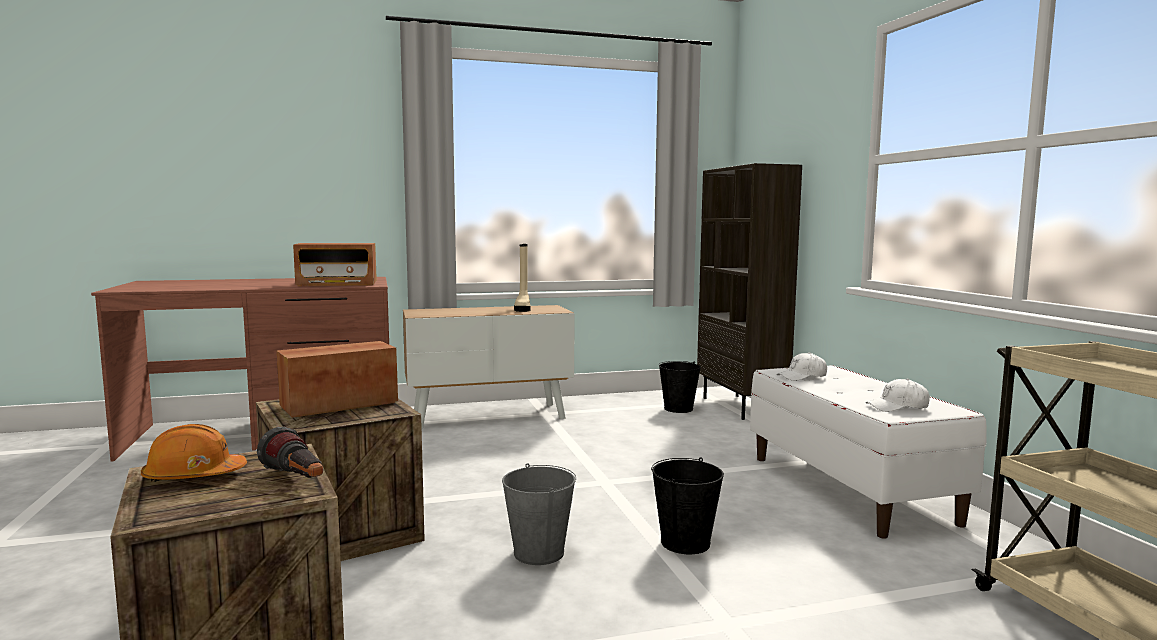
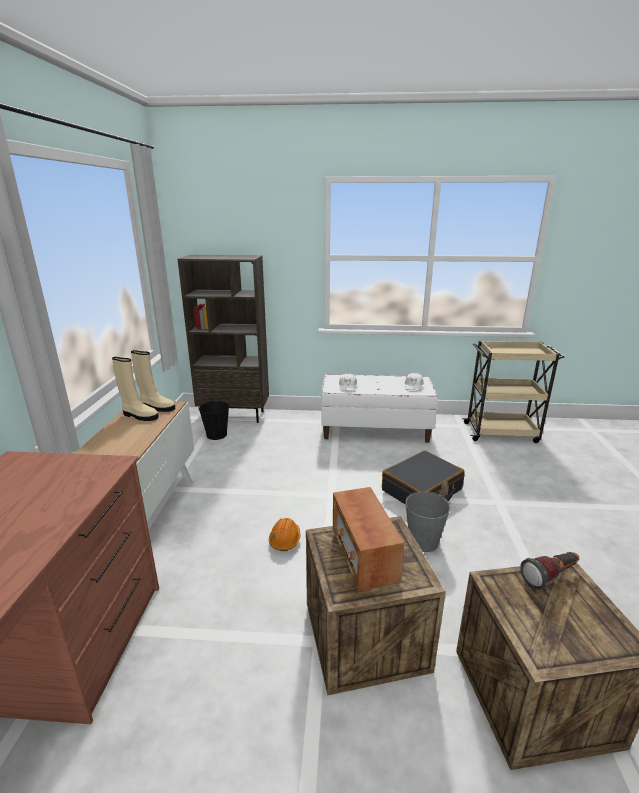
camera: 70 degrees left, 15 degrees up
(194, 476) = (551, 632): orange hard hat -> orange hard hat (285, 540)
(337, 284) = (76, 485): radio -> none
(548, 309) = (156, 407): none -> beige boot
(686, 543) = (422, 490): black bucket -> black suitcase

